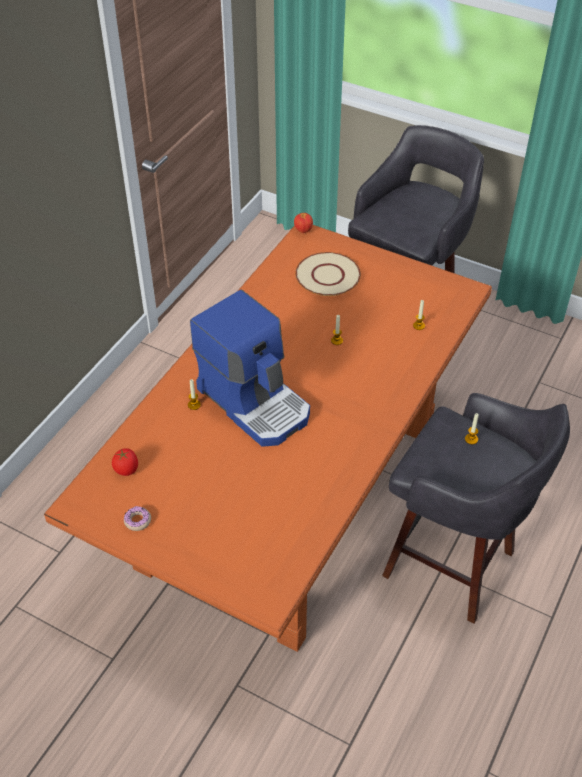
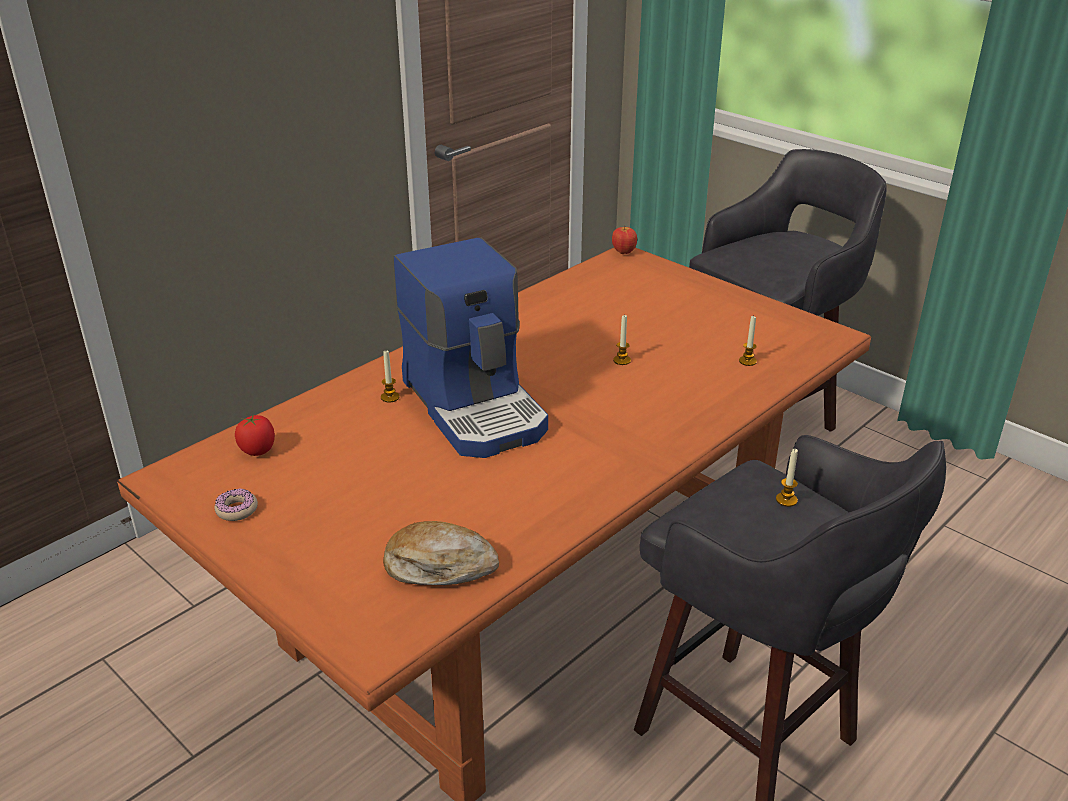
camera: 15 degrees right, 15 degrees down
(283, 535) = (439, 566): none -> bread
(328, 276) = (638, 297): beige plate -> none

